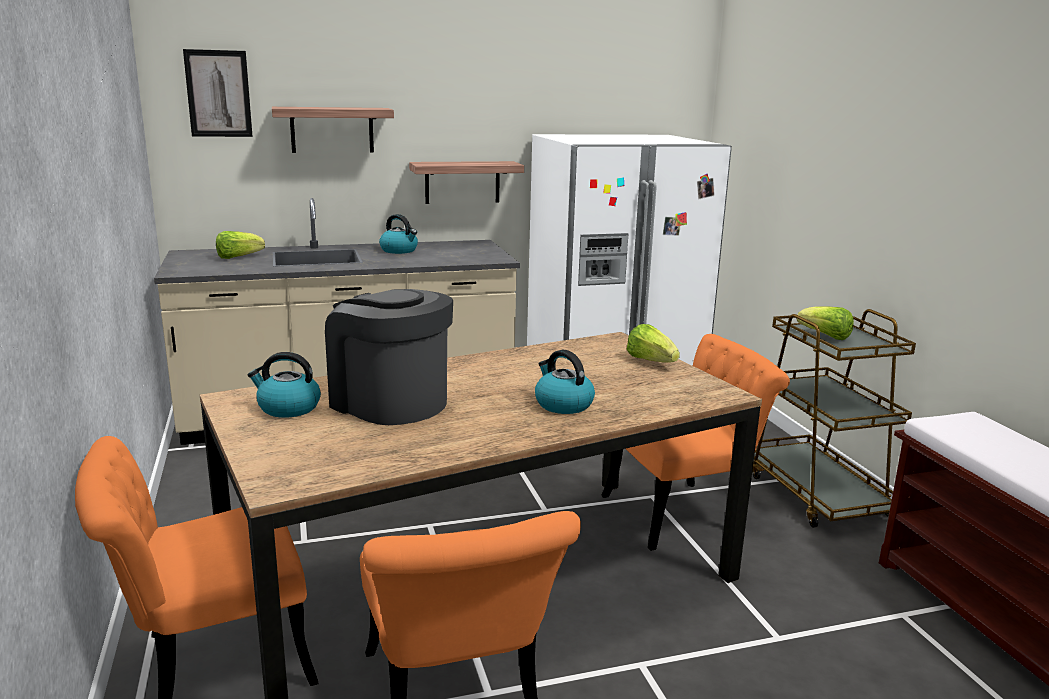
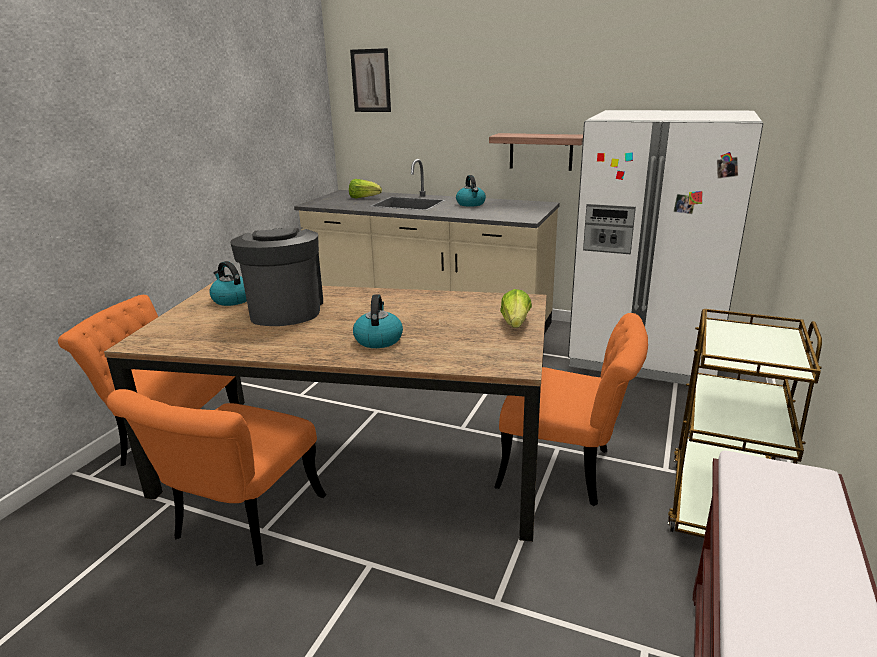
camera: 40 degrees right, 5 degrees up
(332, 130) = (443, 106): shelf -> none
(825, 336) = (739, 340): lettuce -> none

